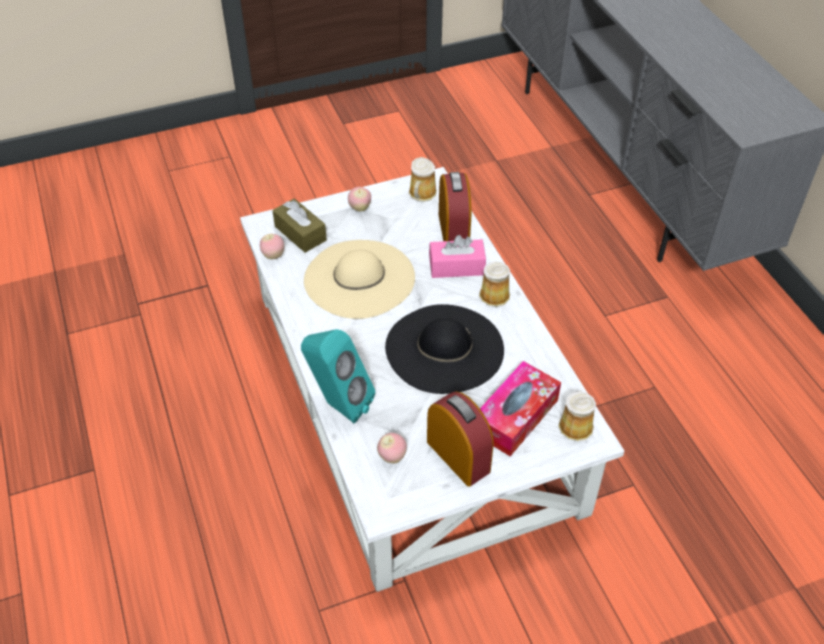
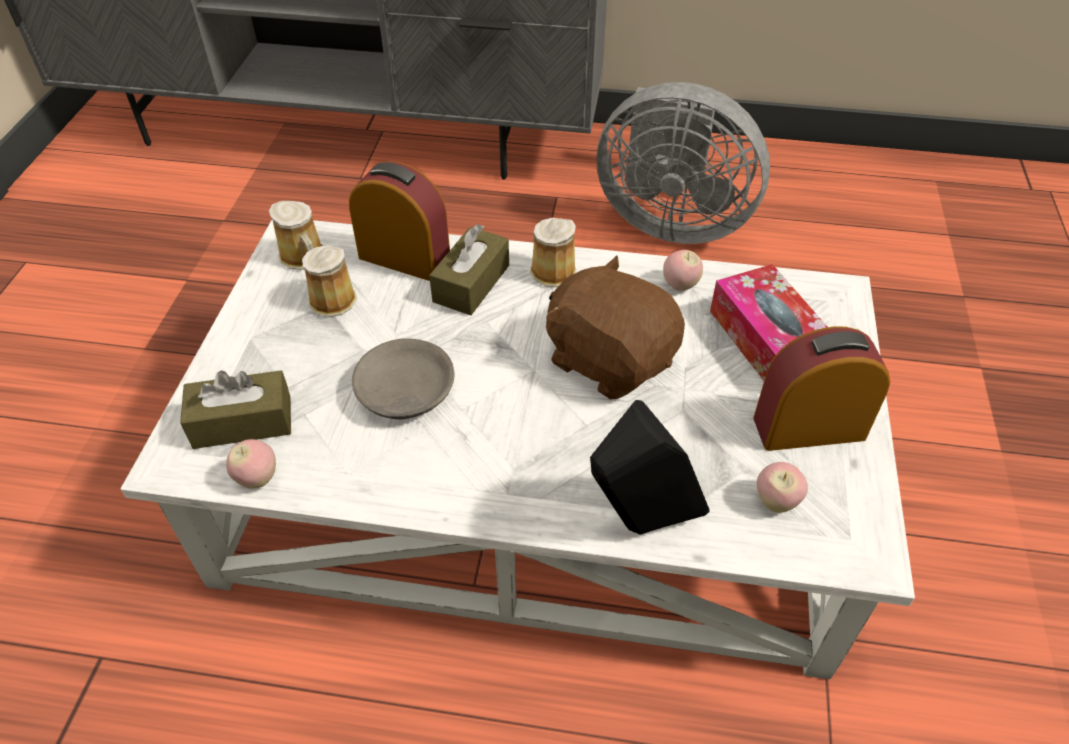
camera: 60 degrees left, 0 degrees up
(338, 404) = (639, 525): turquoise speaker -> black speaker
(359, 278) = (404, 392): beige hat -> grey bowl
(360, 208) = (262, 331): apple -> apple (680, 285)
(444, 348) = (609, 359): black hat -> brown plush toy
(456, 267) = (471, 283): pink tissue box -> brown tissue box
(576, 425) = (813, 297): mug -> mug (331, 299)
(704, 369) = (670, 221): none -> grey fan

